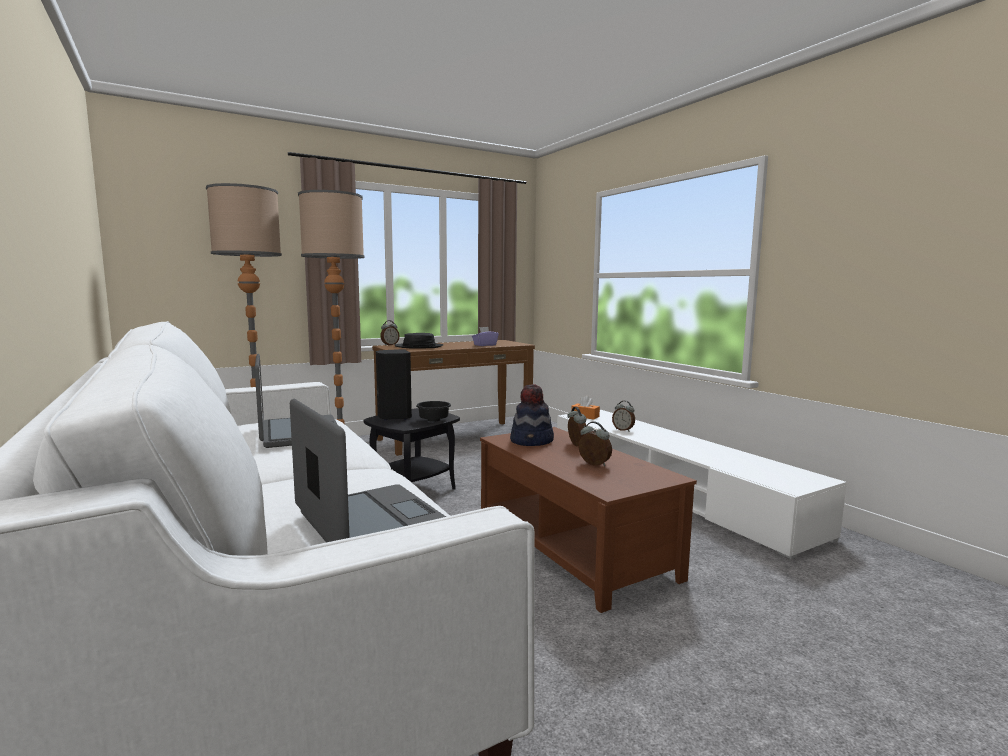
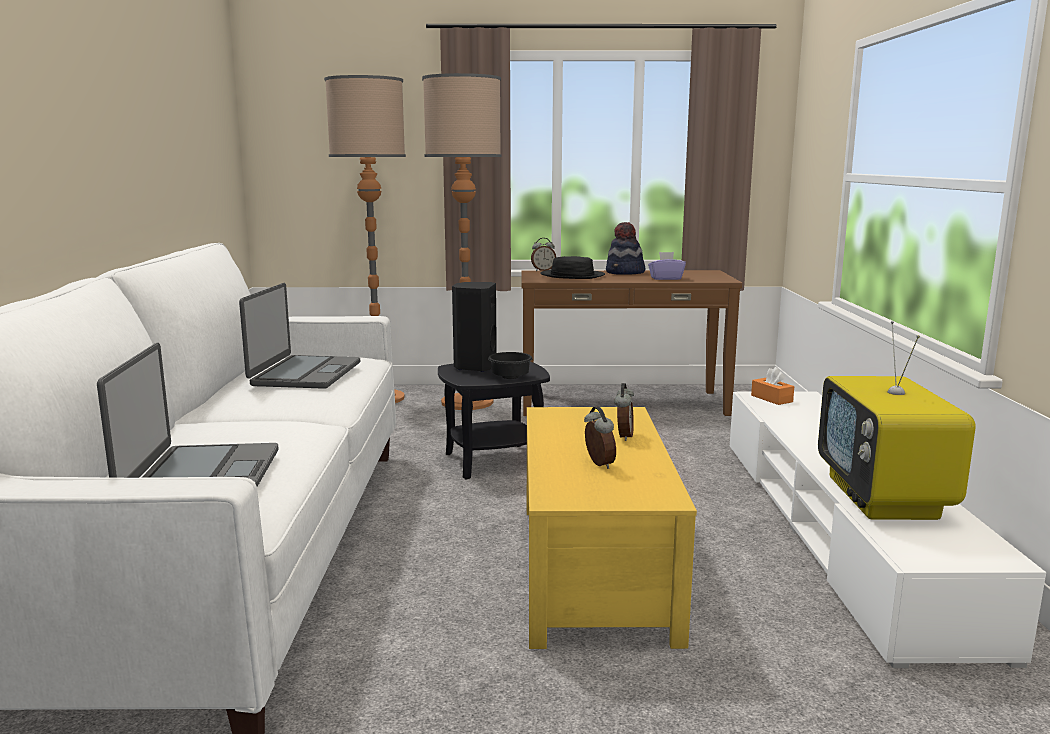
camera: 30 degrees right, 5 degrees up
(532, 441) = (579, 422): hat -> hat (625, 273)
(570, 547) = (591, 569): brown coffee table -> yellow coffee table
(623, 430) = (796, 427): alarm clock -> none
(726, 460) = (884, 498): none -> television

